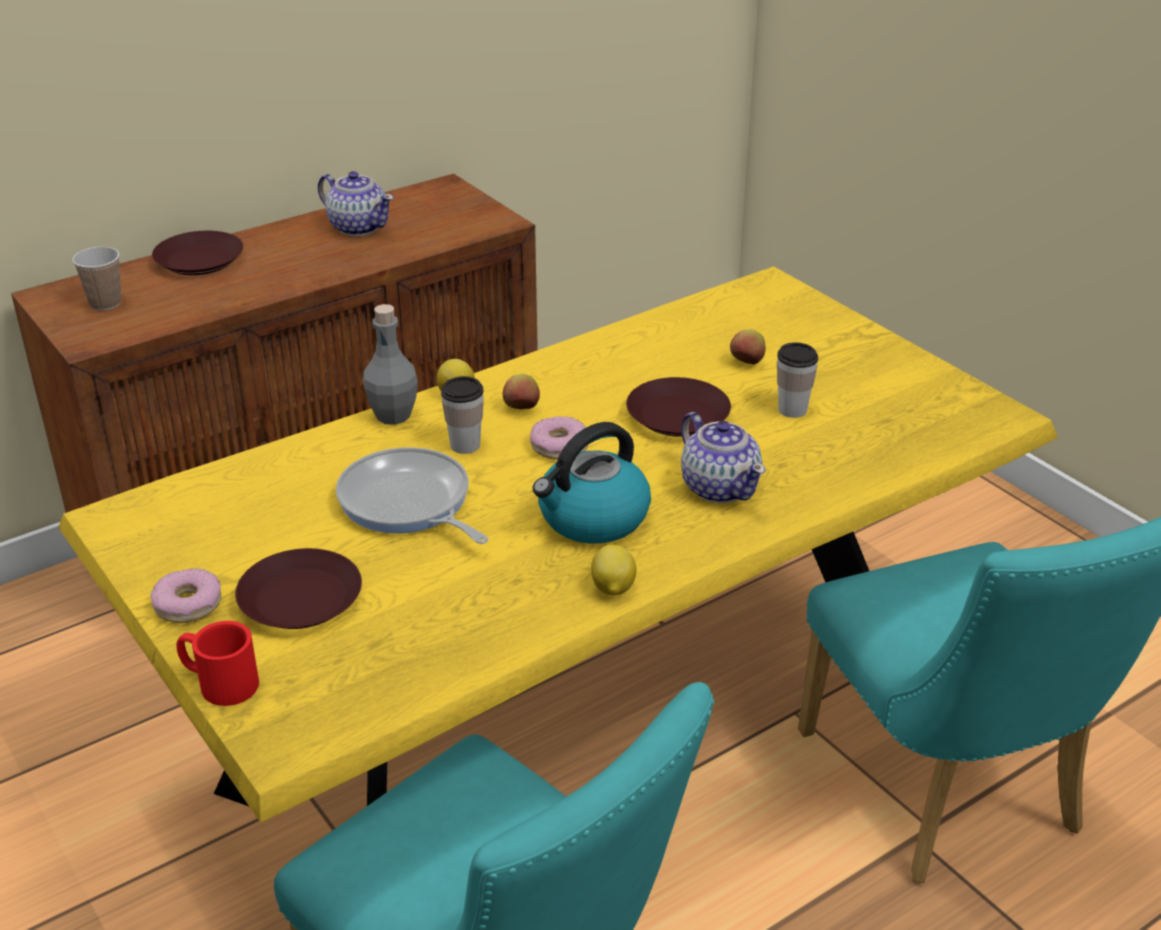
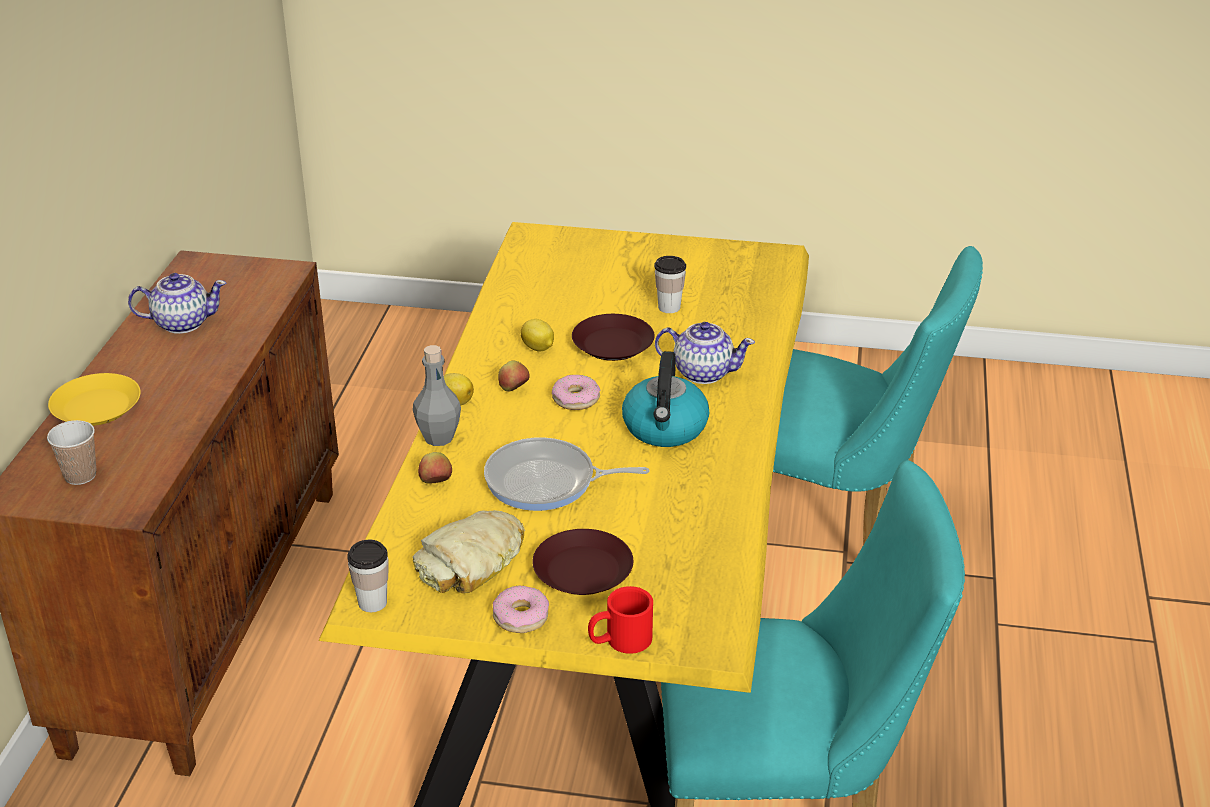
camera: 45 degrees left, 0 degrees up
(200, 261) = (97, 407): brown plate -> yellow plate
(237, 533) = (472, 562): none -> bread
(465, 445) = (518, 430): cup -> cup (372, 602)
(612, 588) = (739, 458): lemon -> lemon (538, 348)
(747, 363) = (599, 292): apple -> apple (436, 483)

